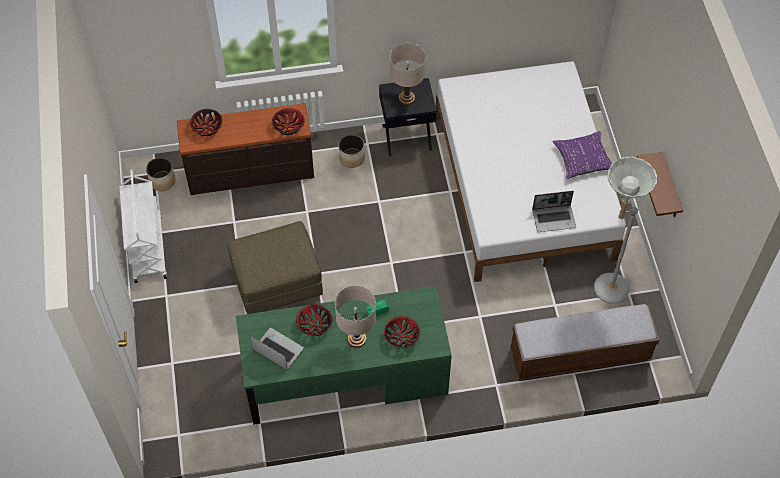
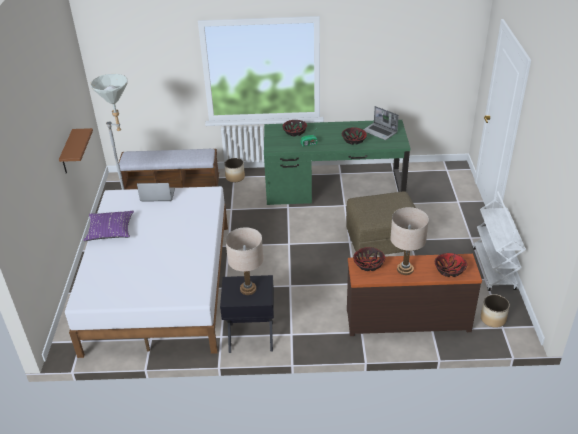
camera: 170 degrees left, 20 degrees down
(352, 158) = (308, 322): planter -> planter (235, 177)
(356, 339) = (325, 133): beige table lamp -> beige table lamp (405, 269)

